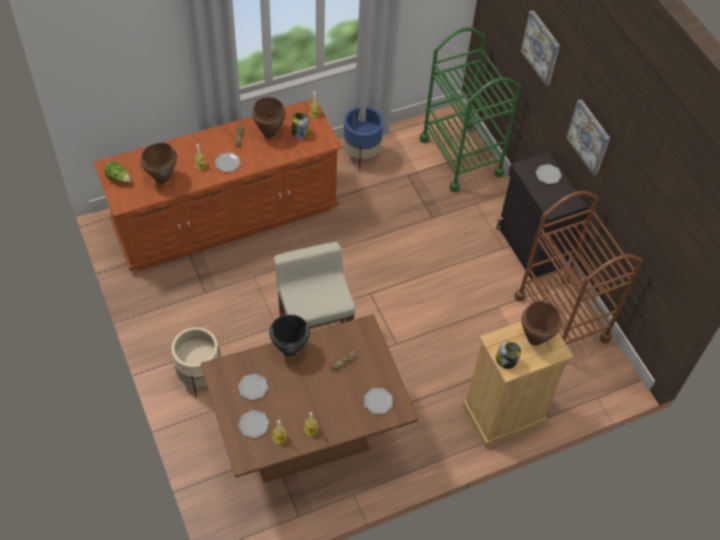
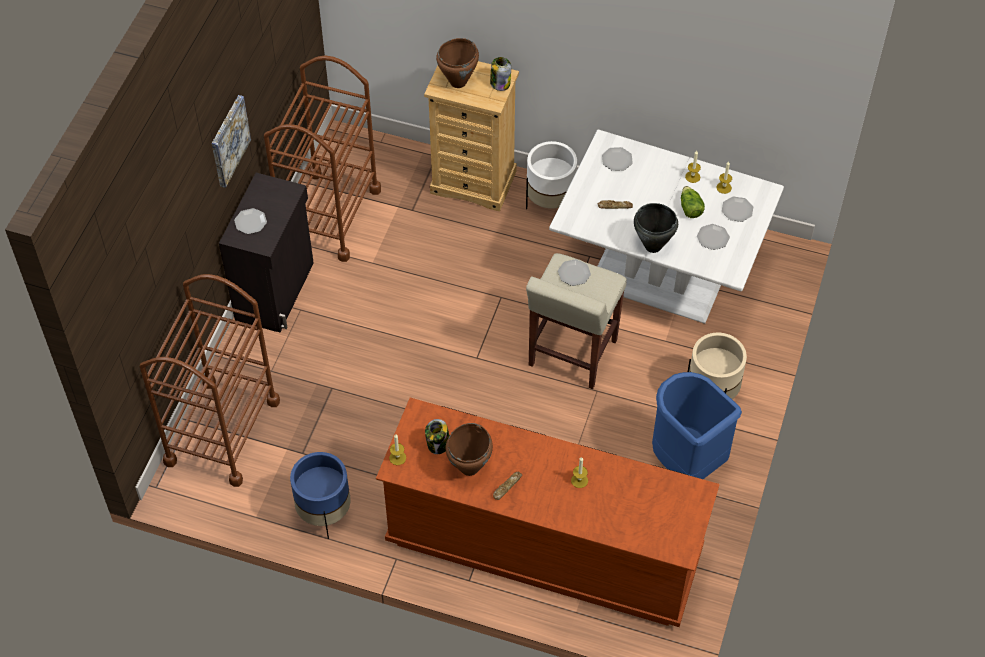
camera: 135 degrees left, 0 degrees up
(119, 178) = (680, 526): lettuce -> lettuce (690, 208)
(162, 179) = (633, 492): brown cooking pot -> none
(181, 319) = (685, 463): none -> blue trash can
(227, 163) = (548, 462): plate -> plate (574, 273)
(308, 438) = (658, 276): brown dining table -> white dining table
(436, 440) = (550, 203): none -> white planter
(461, 156) = (222, 431): green cart -> brown cart
(541, 47) = (170, 219): picture -> none

